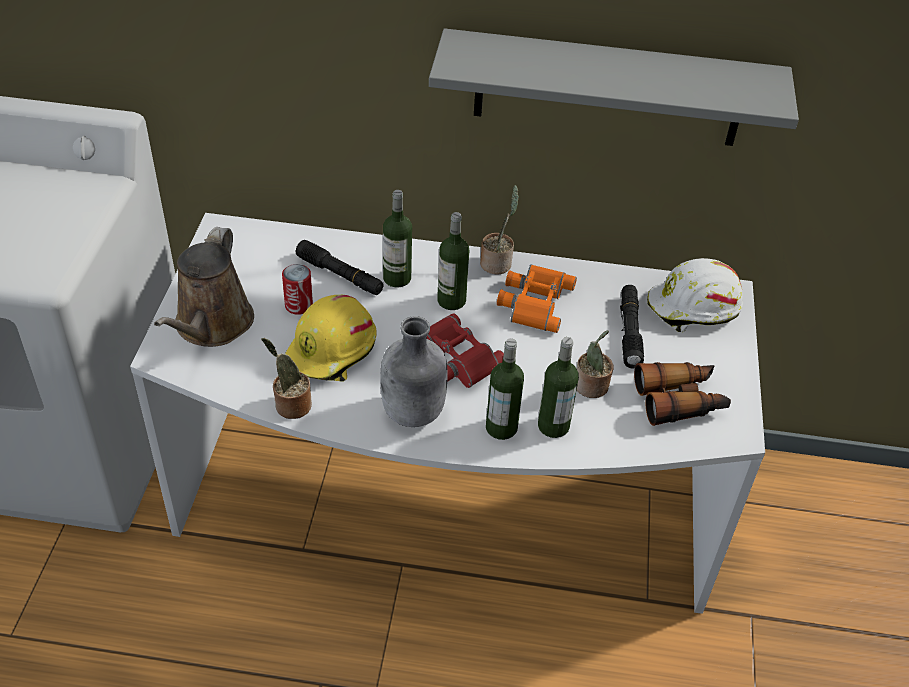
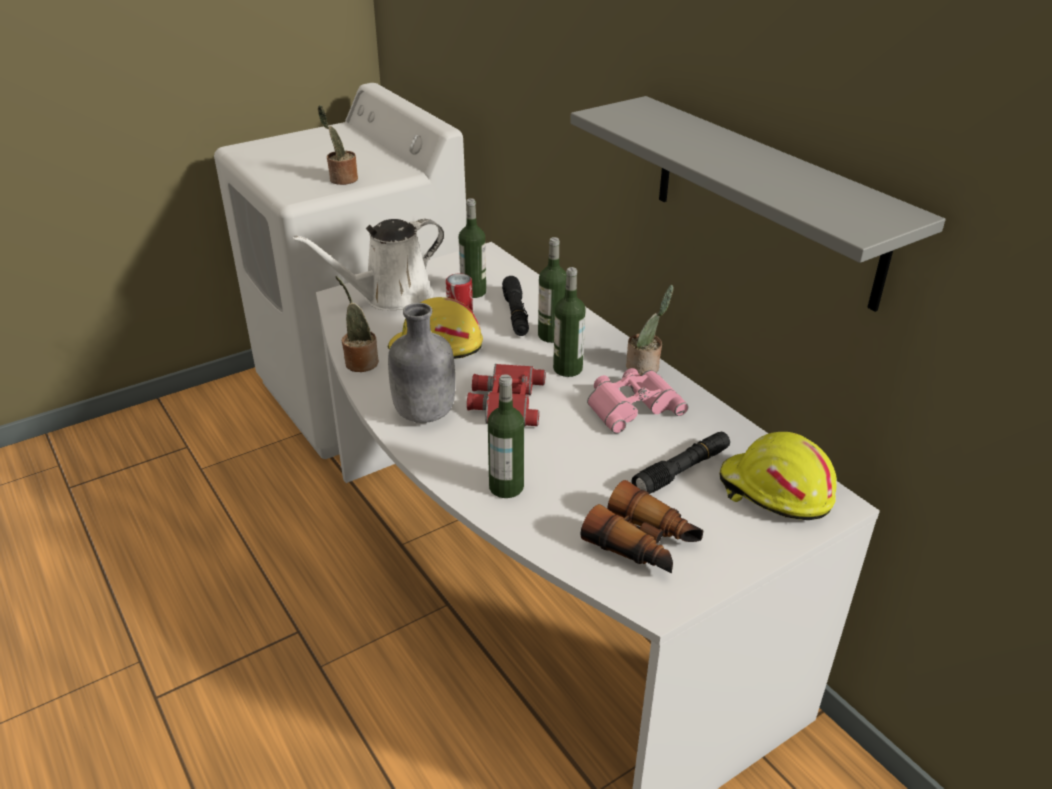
camera: 50 degrees right, 10 degrees down
(211, 326) = (391, 297): brown watering can -> white watering can
(501, 428) = (466, 462): bottle -> bottle (473, 292)
(533, 301) = (632, 405): orange binoculars -> pink binoculars
(591, 387) = (581, 484): potted plant -> potted plant (341, 179)
(693, 308) = (774, 492): white hard hat -> yellow hard hat

